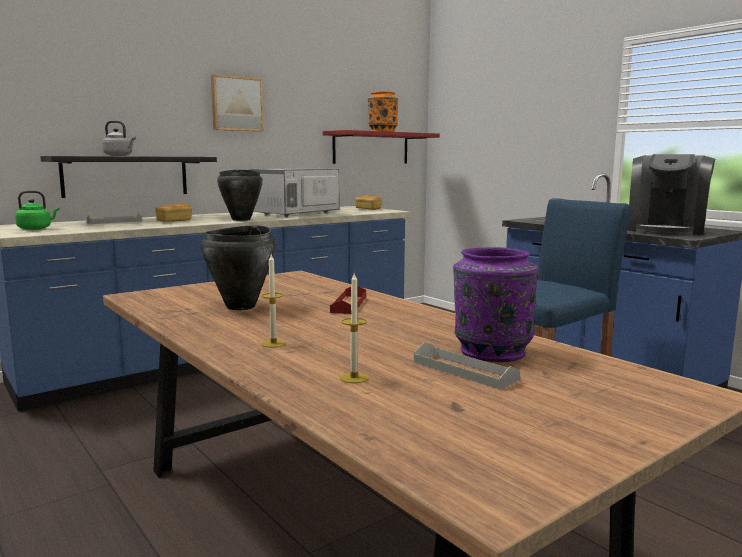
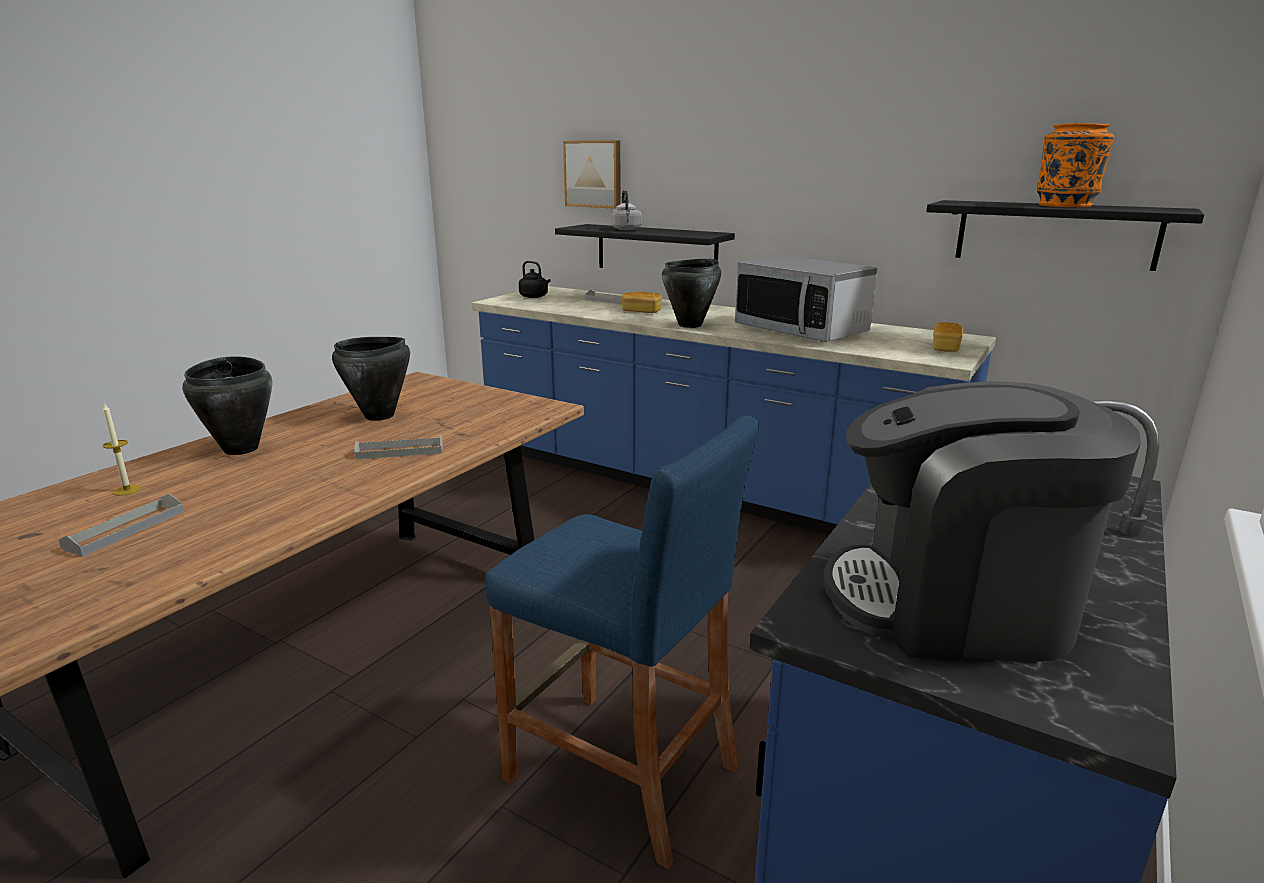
camera: 70 degrees right, 10 degrees up
(36, 228) = (535, 297): green kettle -> black kettle
(236, 104) = (794, 160): picture -> picture (594, 174)
(273, 343) = (242, 449): candle -> black cooking pot
(296, 213) = (801, 330): microwave -> microwave turned 150 degrees counterclockwise
(349, 304) = (400, 451): red tray -> grey tray
(371, 148) = (1055, 234): red shelf -> black shelf
(491, 351) = (189, 536): purple vase -> none

